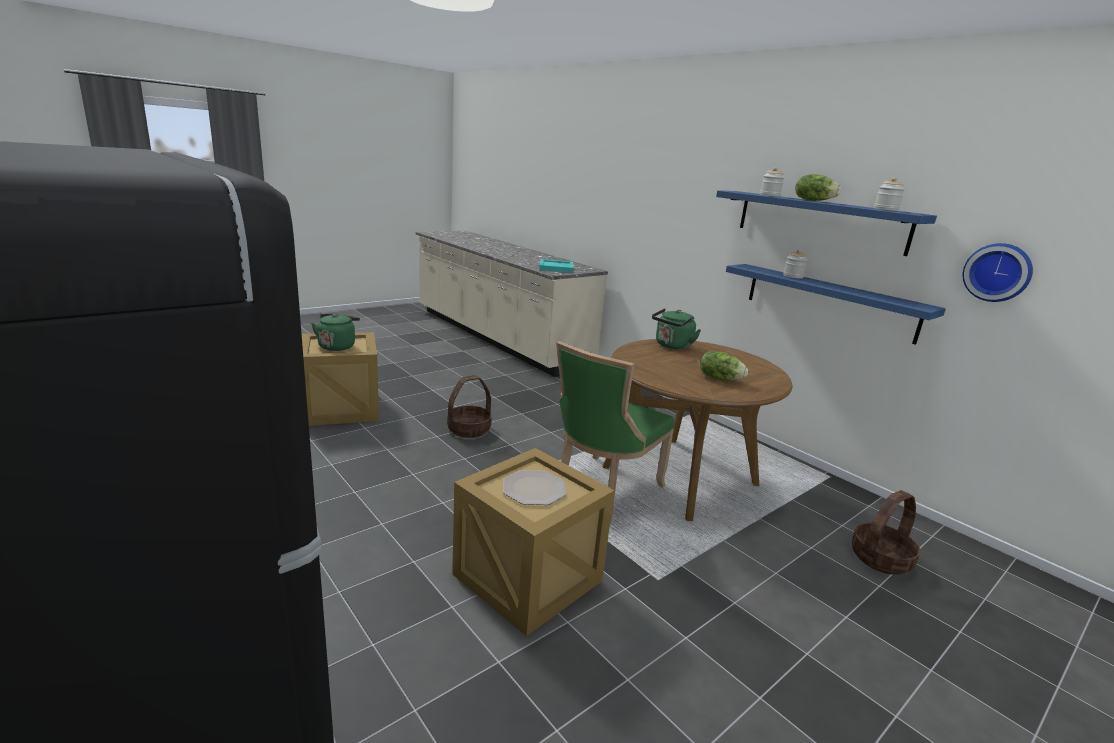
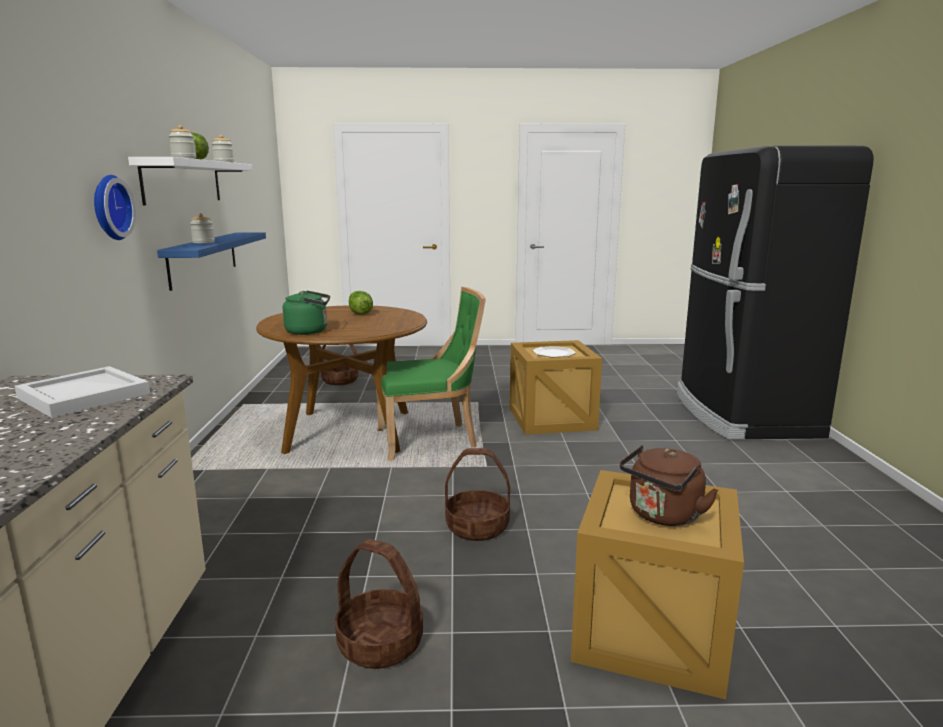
camera: 140 degrees left, 5 degrees down
(337, 346) = (662, 516): green kettle -> brown kettle
(457, 382) = (379, 644): none -> basket
(556, 268) = (85, 395): turquoise tray -> white tray
(819, 221) = (183, 181): blue shelf -> white shelf
(998, 272) = (239, 199): wall clock -> wall clock (109, 207)

